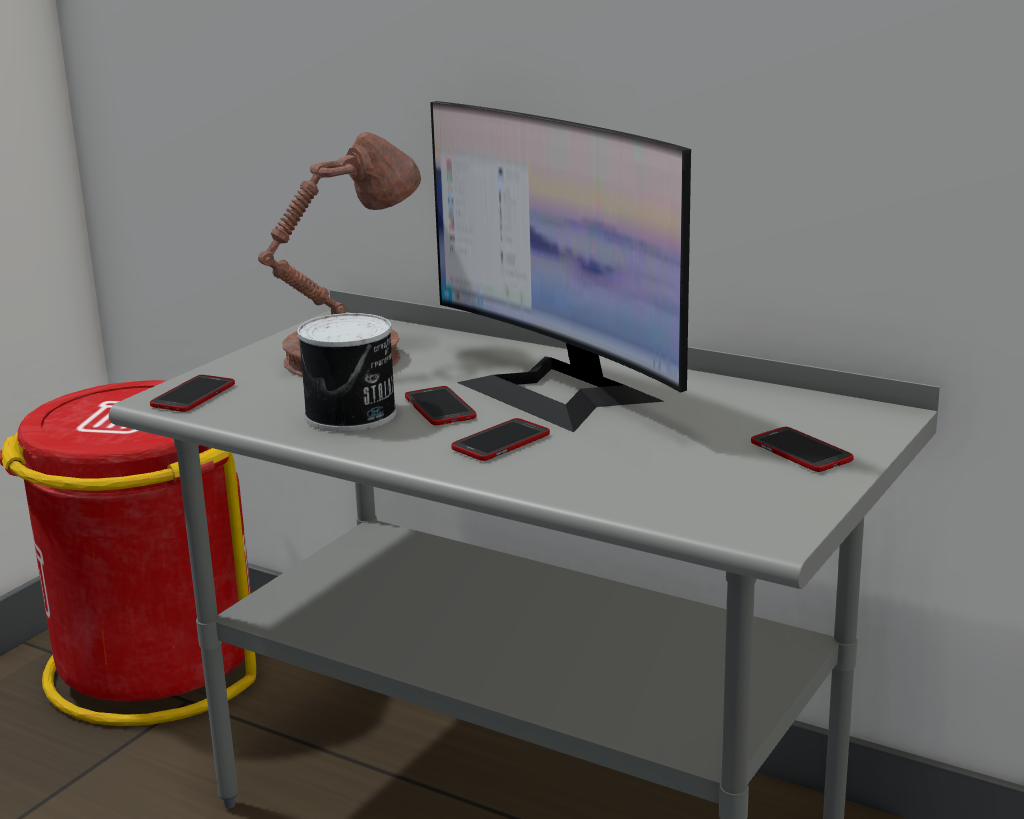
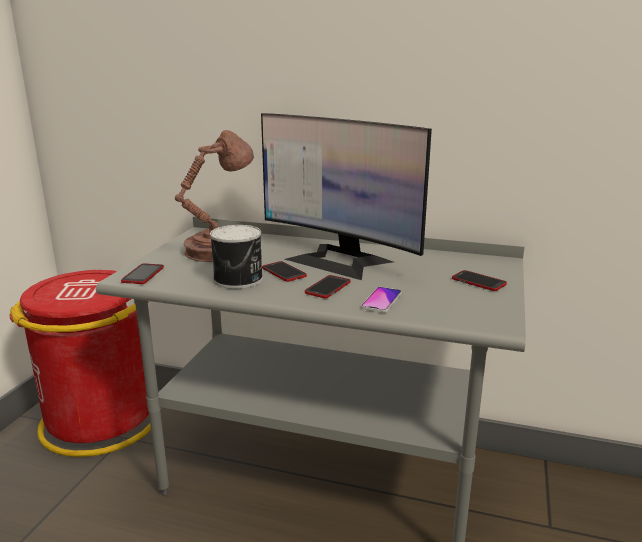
camera: 15 degrees left, 0 degrees up
(582, 473) = (381, 300): none -> phone

